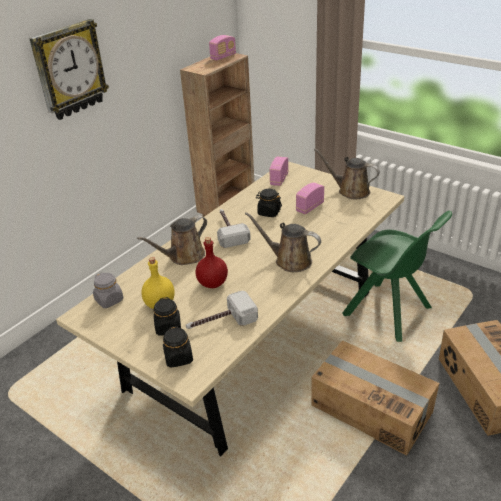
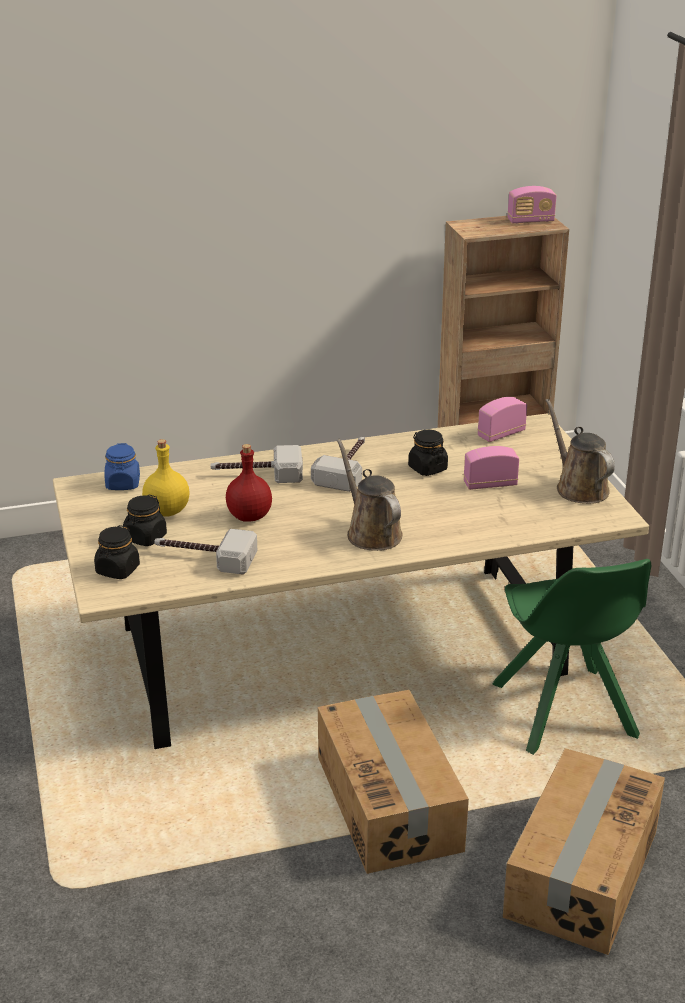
camera: 35 degrees right, 5 degrees down
(69, 70) = (245, 178): wall clock -> none
(109, 300) = (123, 484): grey jar -> blue jar
(184, 257) = (257, 475): brown watering can -> hammer

